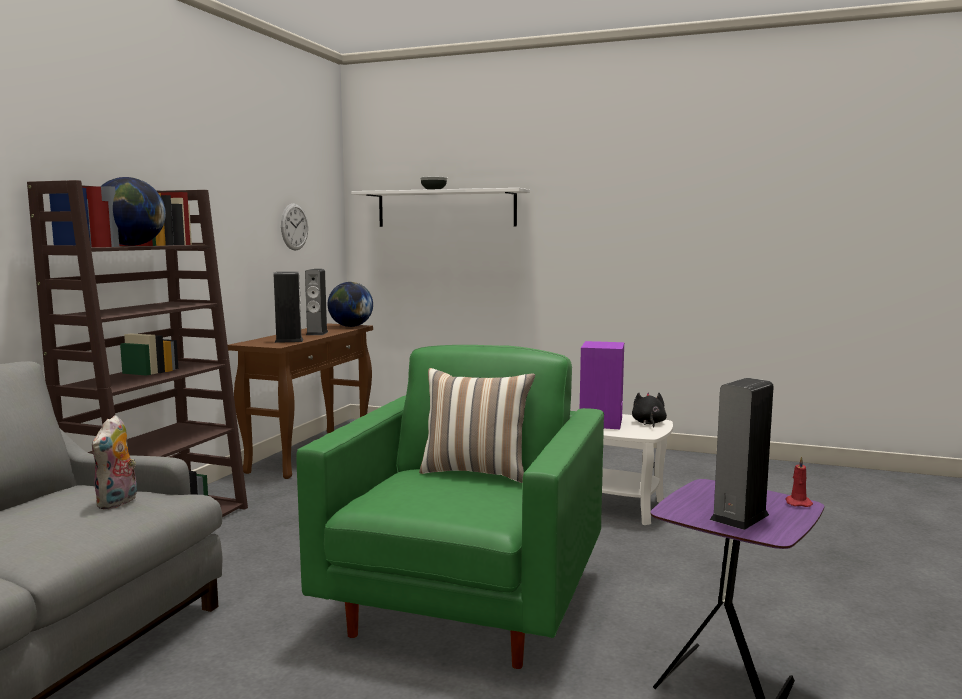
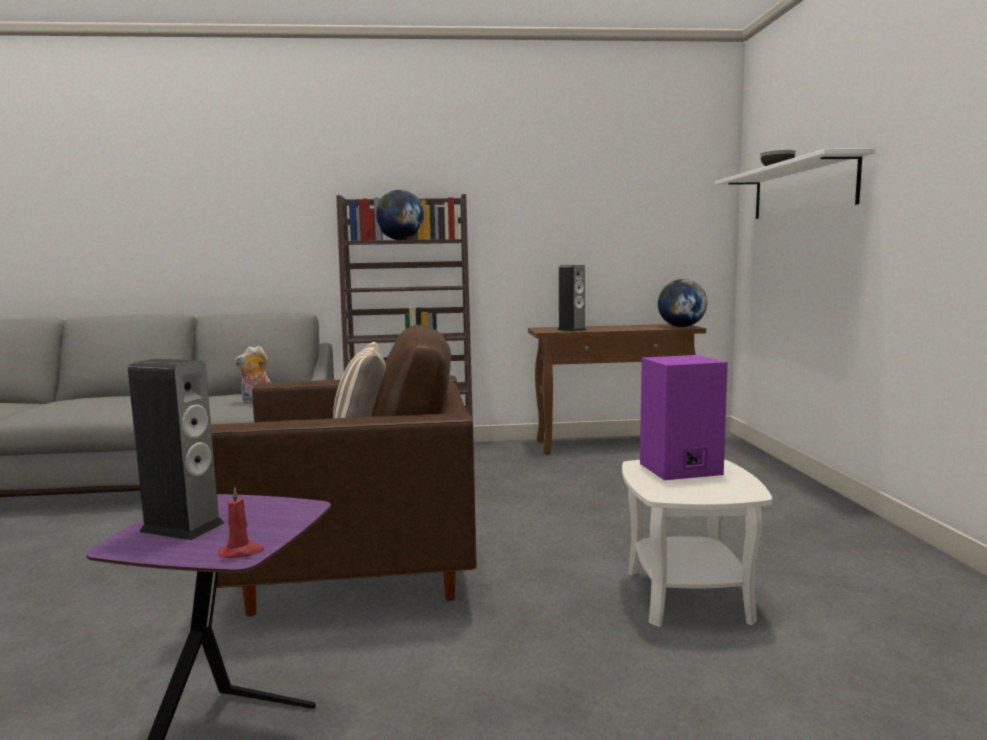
camera: 65 degrees right, 0 degrees up
(294, 227) = (641, 223): wall clock -> none
(317, 333) = (624, 328): speaker -> none
(465, 604) = (355, 569): green armchair -> brown armchair
(648, 423) = (725, 489): black plush toy -> none

